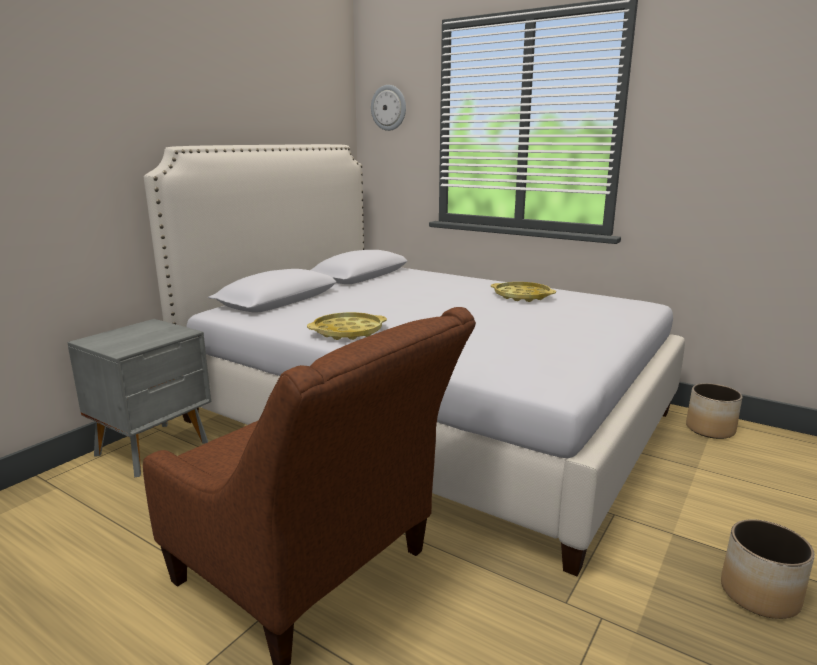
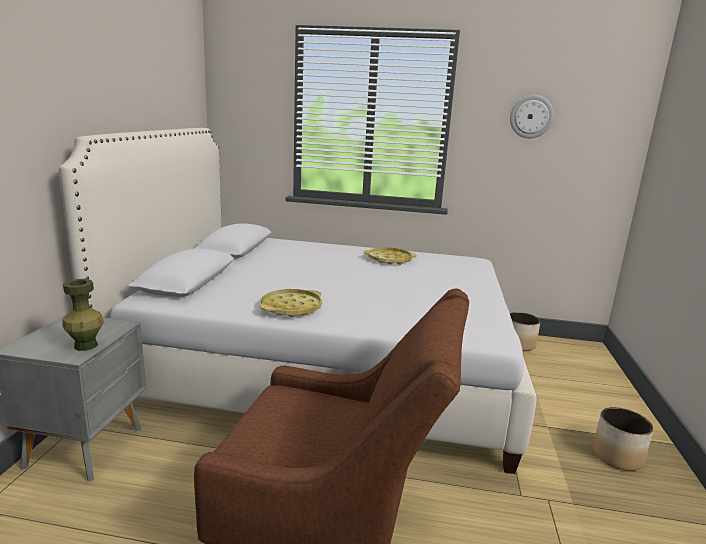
camera: 25 degrees left, 0 degrees up
(138, 345) = (85, 346): none -> green vase
(389, 108) = (242, 95): wall clock -> wall clock (531, 116)

